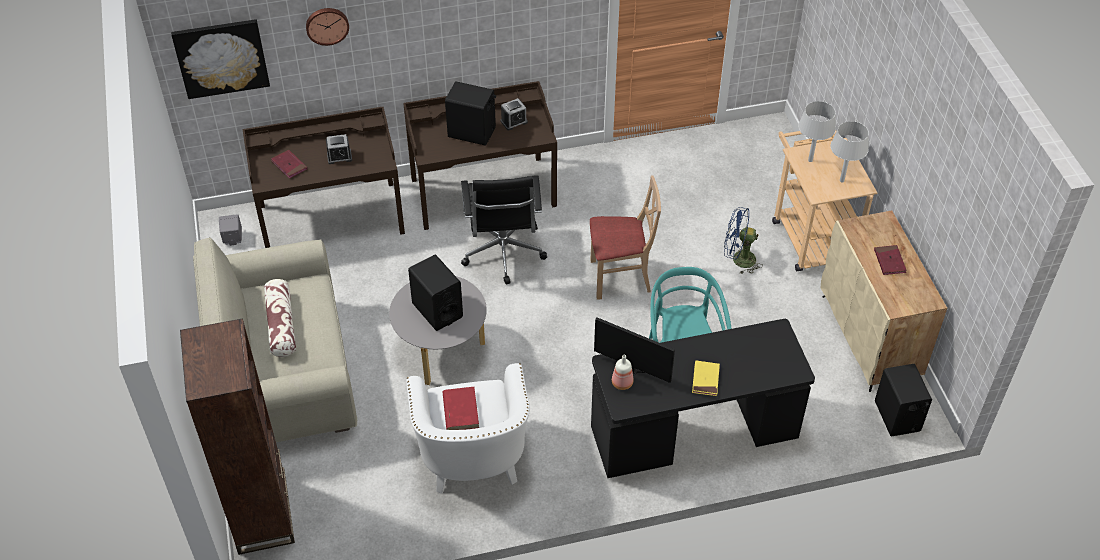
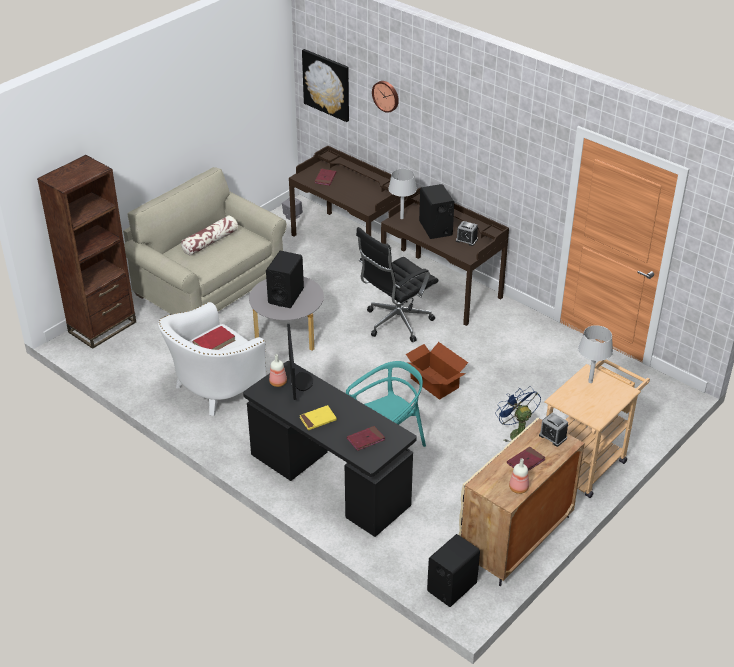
camera: 55 degrees right, 10 degrees down
(339, 157) = (353, 191): alarm clock -> alarm clock (553, 436)
(620, 277) = (434, 383): beige chair -> cardboard box
(764, 358) = (365, 439): none -> red book
(842, 180) = (588, 406): grey table lamp -> grey table lamp (402, 218)
(920, 285) = (519, 488): none -> bottle

